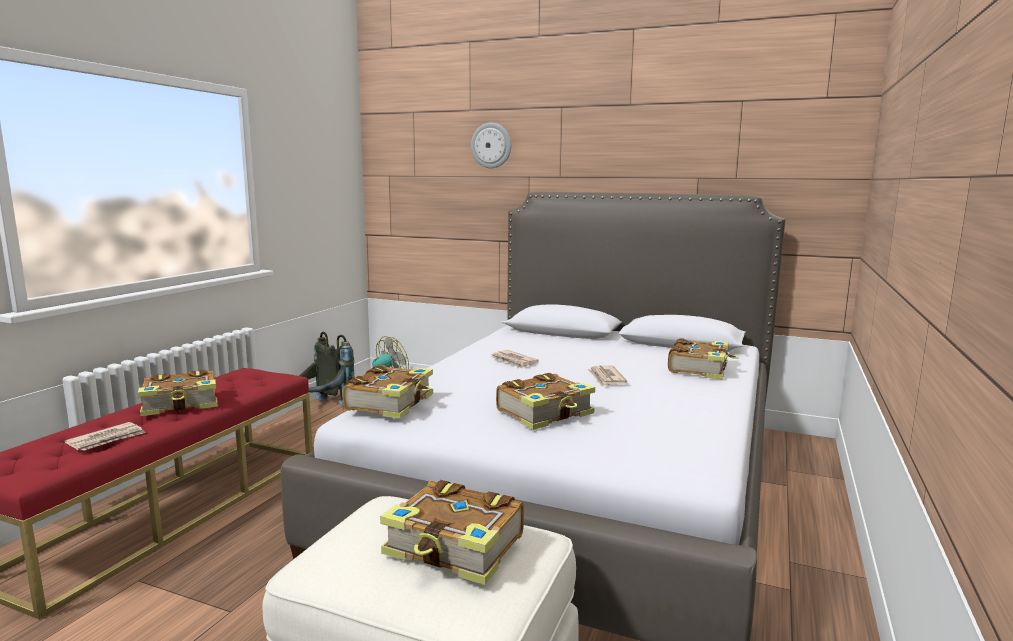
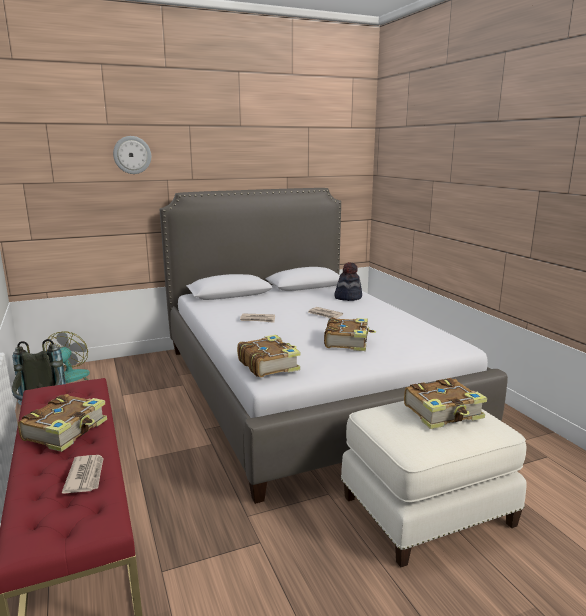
camera: 45 degrees left, 5 degrees up
(699, 368) = (348, 297): book -> hat

